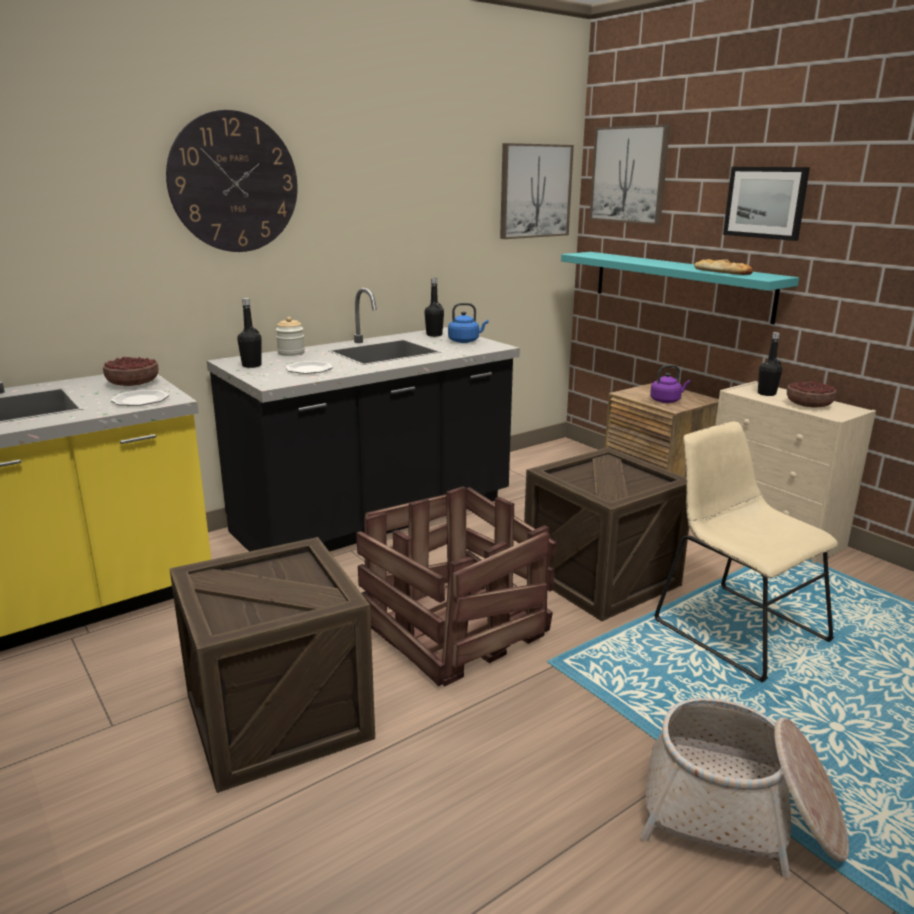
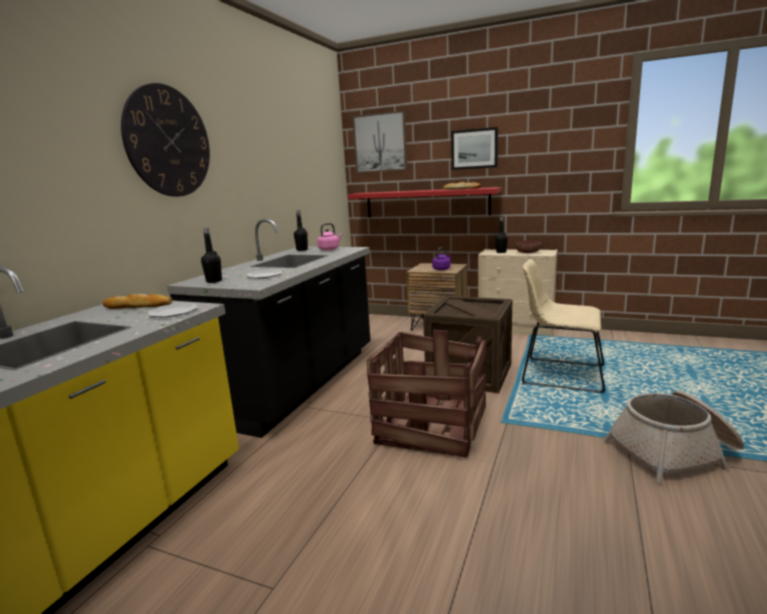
camera: 30 degrees left, 5 degrees down
(133, 383) = (138, 306): bowl -> bread
(277, 716) = (391, 520): crate -> none
(291, 353) = (226, 271): jar -> none
(465, 341) = (329, 249): blue kettle -> pink kettle
(535, 191) = (326, 155): picture -> none
(679, 285) = (426, 203): turquoise shelf -> red shelf

